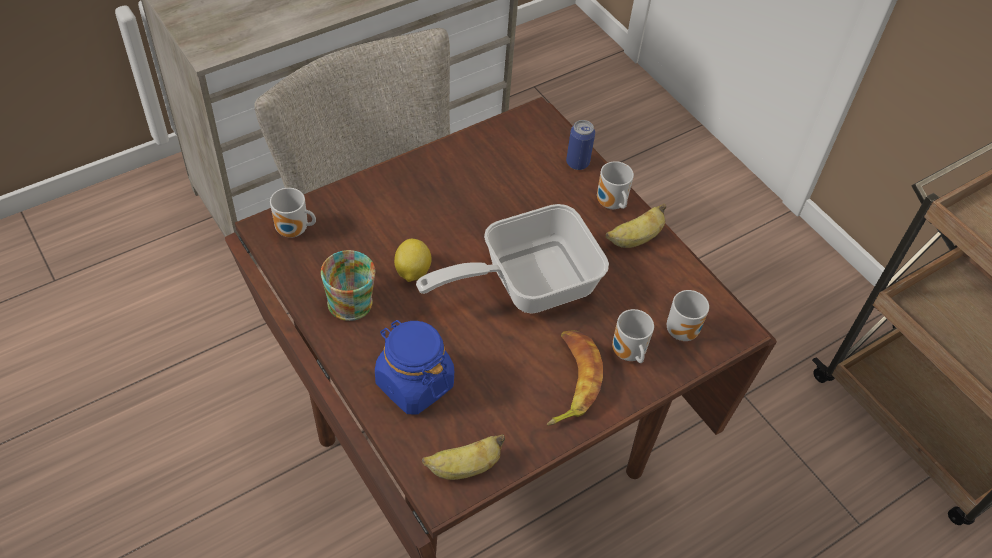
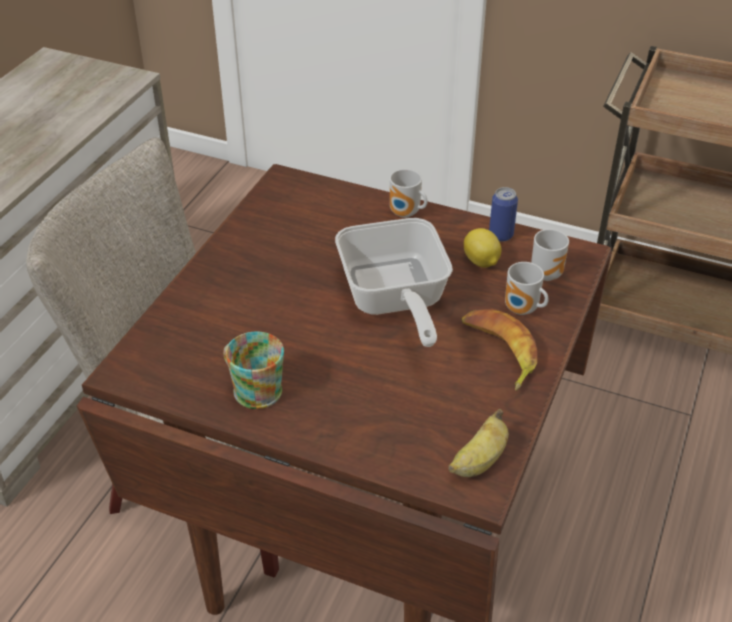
camera: 30 degrees left, 10 degrees down
(294, 232) = (150, 363): mug -> none
(412, 272) = (290, 340): lemon -> lemon (481, 262)
(414, 383) = (375, 423): blue jar -> none
(525, 283) = (394, 301): frying pan -> frying pan turned 45 degrees counterclockwise
(577, 163) = (350, 197): can -> can (501, 235)
(635, 239) = (448, 229): banana -> none

